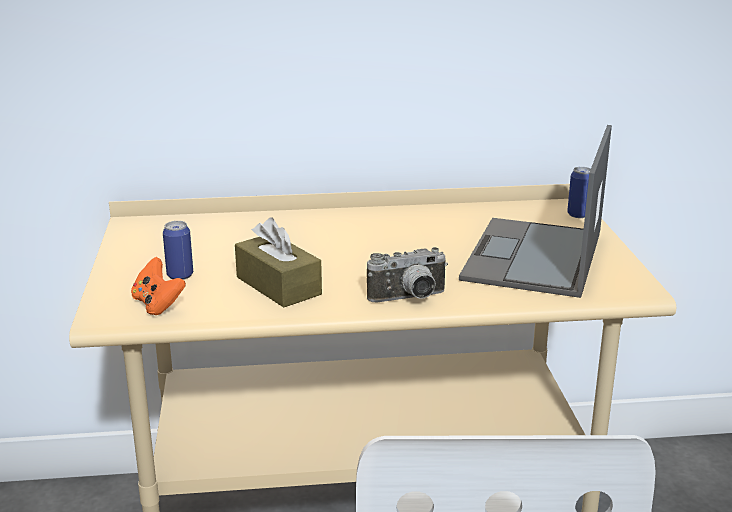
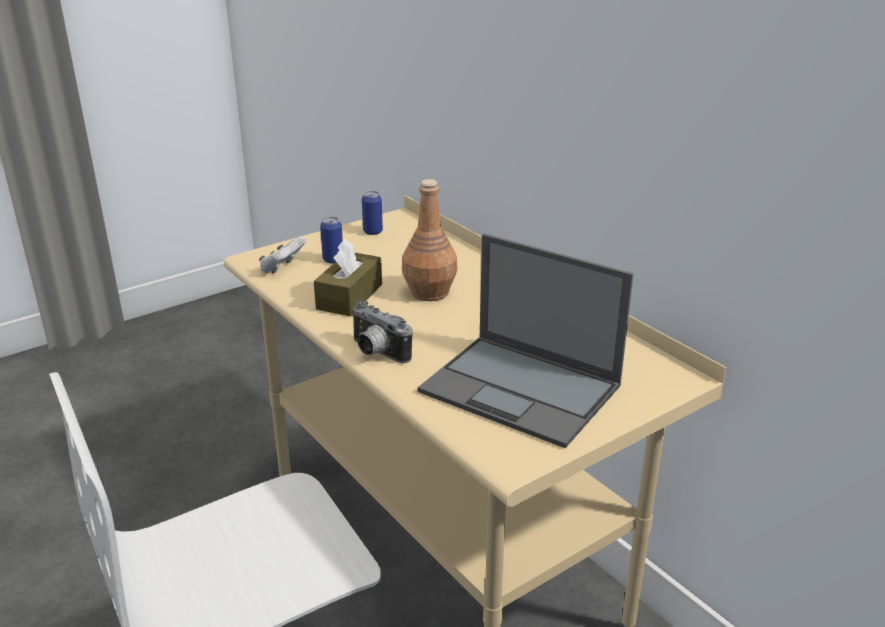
camera: 60 degrees right, 5 degrees up
(157, 305) = (282, 268): orange game controller -> white game controller
(321, 250) = (430, 292): none -> brown bottle
(533, 258) = (522, 389): laptop -> laptop turned 135 degrees counterclockwise
(578, 214) = (666, 390): can -> can (373, 231)

